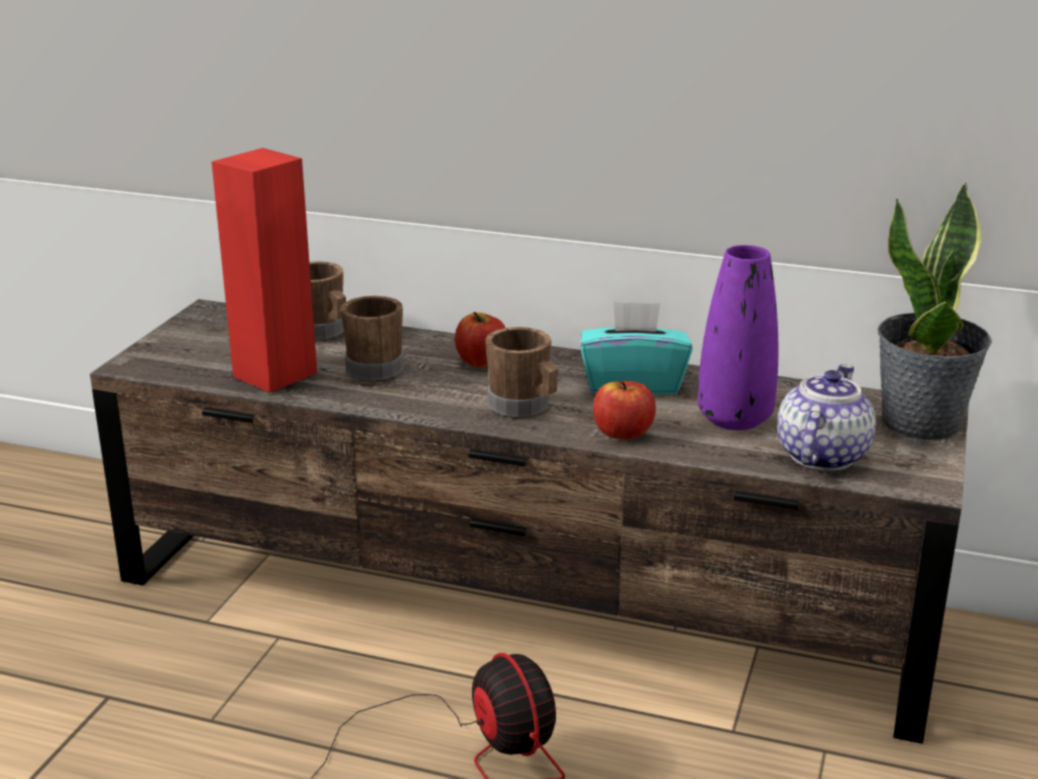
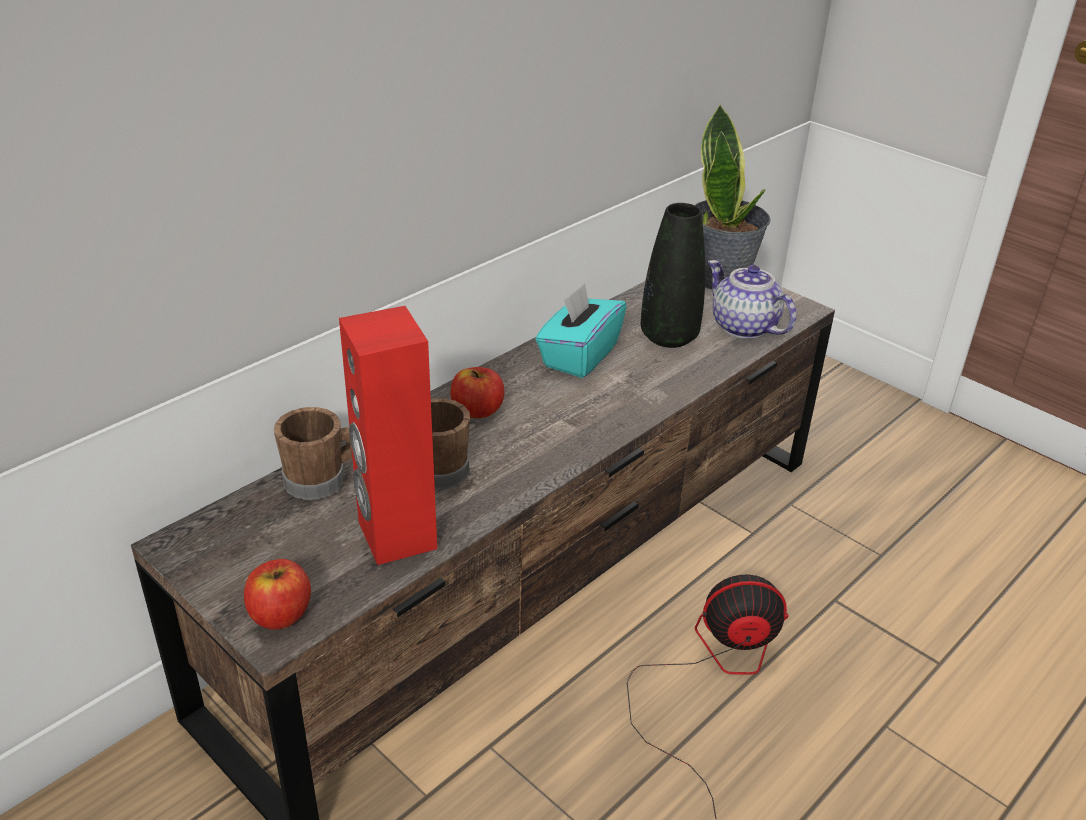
camera: 65 degrees left, 10 degrees up
(524, 407) = (581, 417): brown mug -> none
(623, 433) = (659, 388): apple -> apple (280, 614)
(734, 419) = (669, 337): purple vase -> black vase

